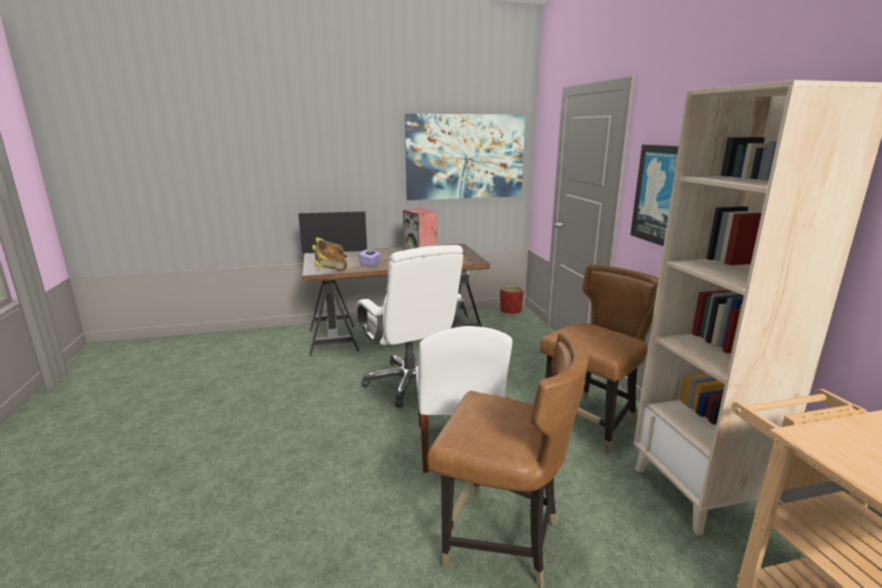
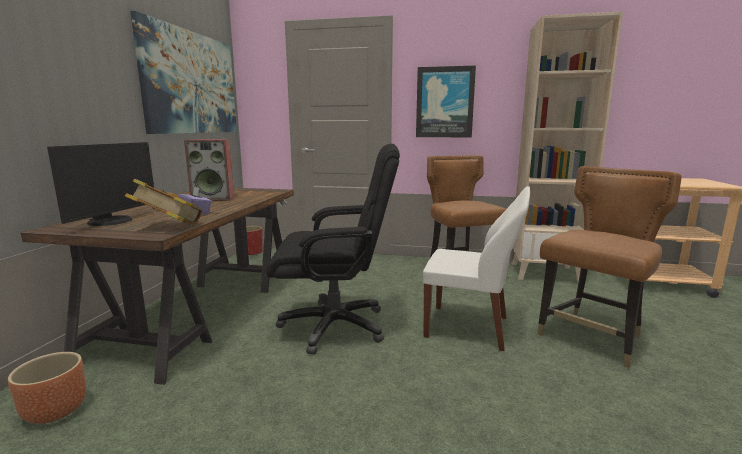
camera: 65 degrees left, 5 degrees down
(279, 343) = (55, 412): none -> brown planter
(410, 383) = (335, 325): white office chair -> black office chair

